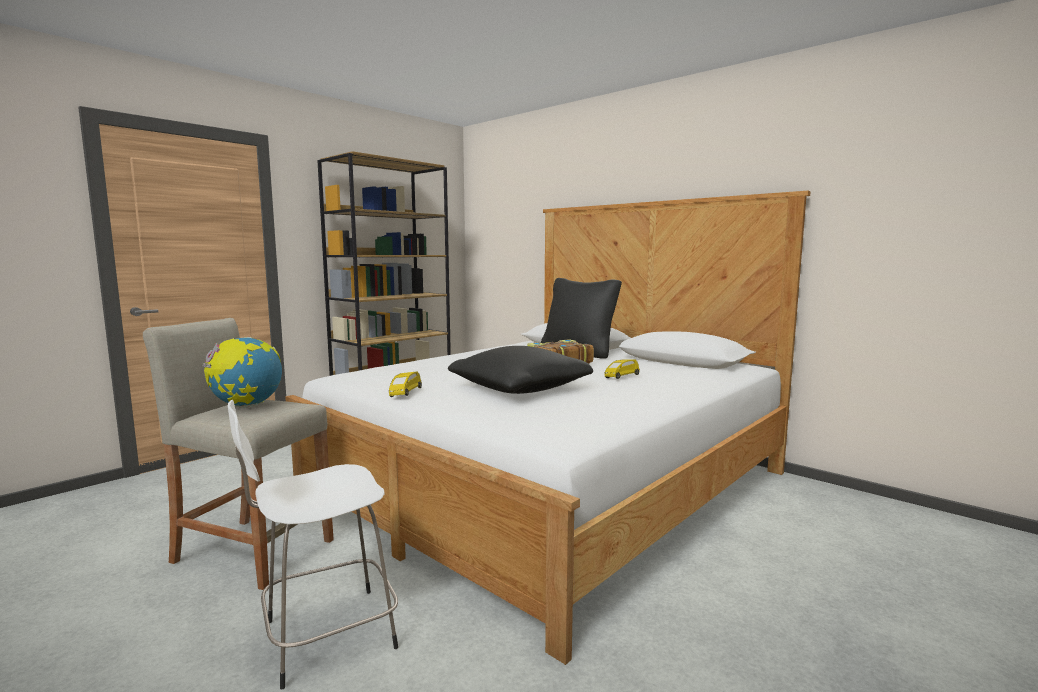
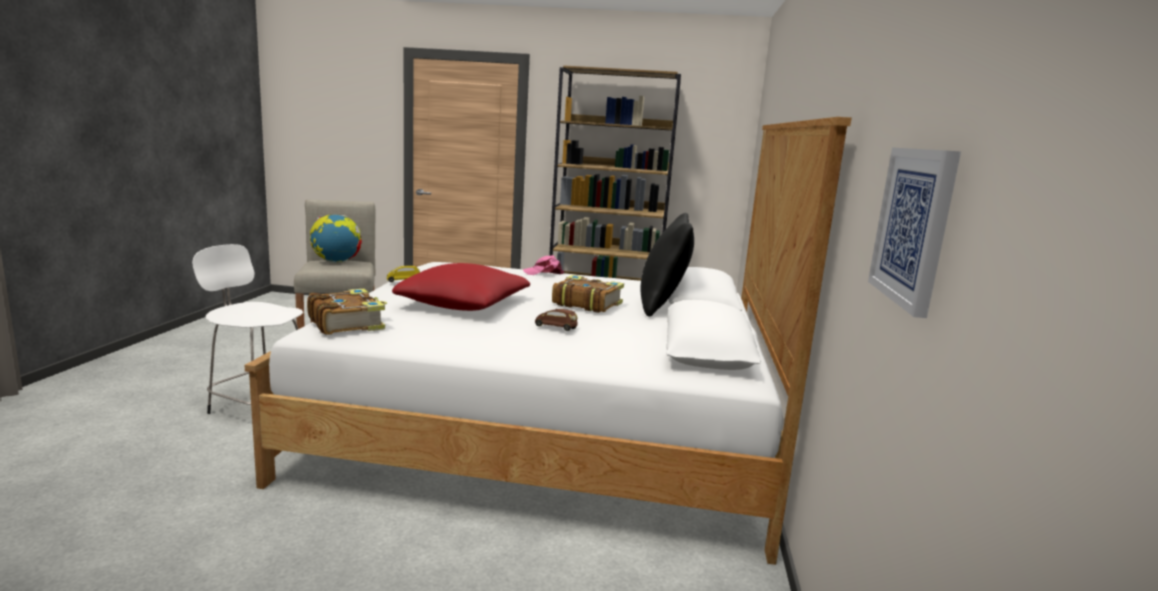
camera: 55 degrees right, 5 degrees up
(440, 358) = (544, 273): none -> pink cap
(520, 389) = (463, 305): black pillow -> red pillow
(549, 425) = (347, 323): none -> book
(621, 377) = (556, 328): yellow toy car -> brown toy car
(949, 236) = (914, 226): none -> picture

